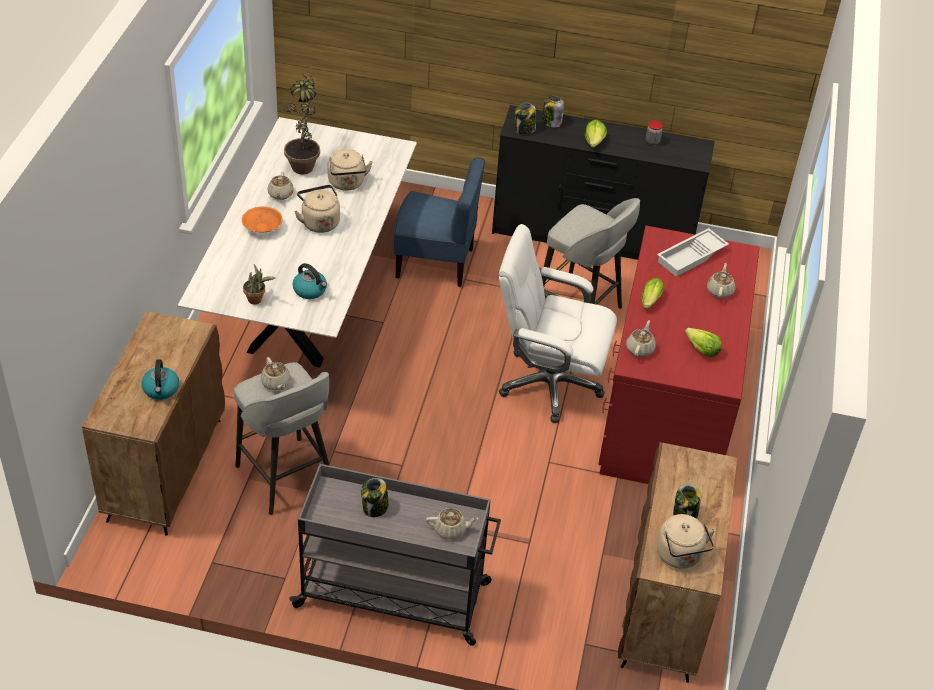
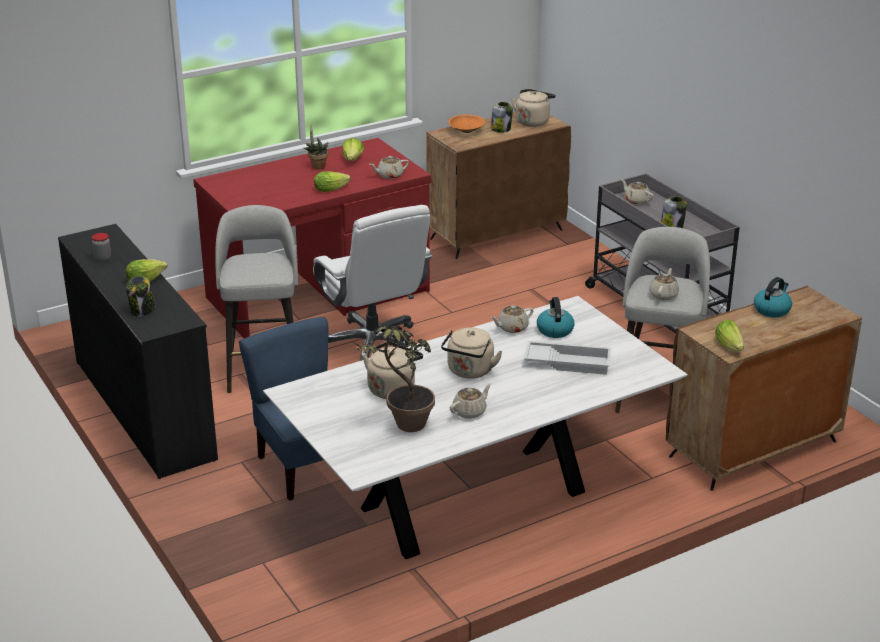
camera: 130 degrees left, 15 degrees down
(159, 327) = (730, 347): none -> lettuce
(257, 299) = (610, 345): potted plant -> potted plant (317, 166)
(262, 227) = (529, 393): orange bowl -> orange bowl (466, 131)
(524, 129) = (177, 317): jar -> none
(691, 257) = (251, 193): white tray -> white tray (568, 362)
(720, 290) = (275, 173): beige teapot -> beige teapot (512, 328)

